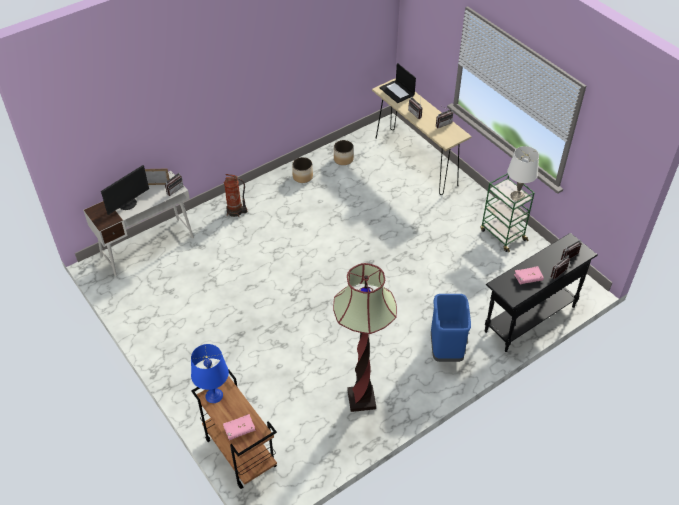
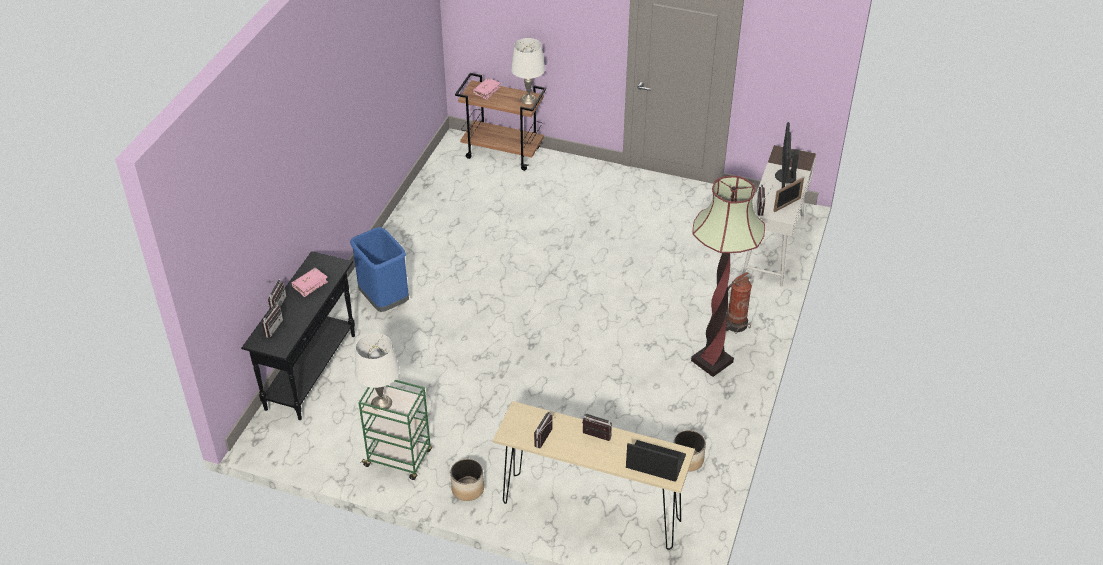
camera: 145 degrees right, 5 degrees down
(214, 395) = (528, 99): blue table lamp -> white table lamp
(303, 176) = (710, 406): planter -> planter (467, 489)
(361, 399) = (434, 227): floor lamp -> floor lamp (712, 361)

